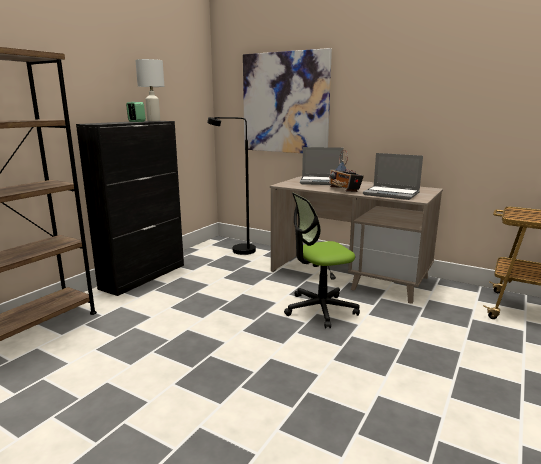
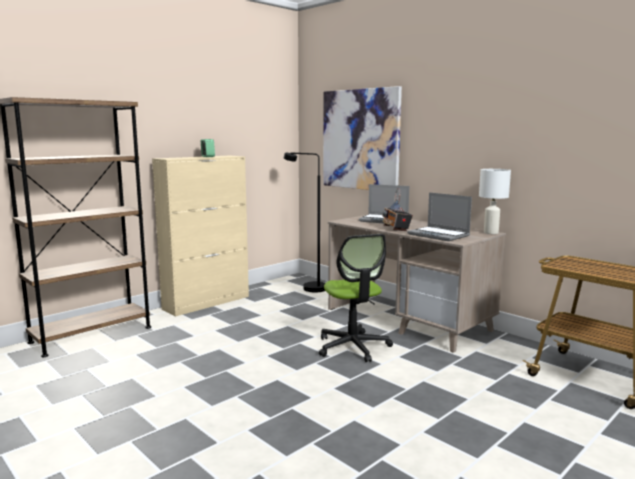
camera: 15 degrees right, 5 degrees down
(144, 276) = (207, 302): black cabinet -> beige cabinet
(153, 121) = (226, 156): white table lamp -> white table lamp (491, 233)
(320, 309) = (353, 347): office chair -> office chair turned 105 degrees counterclockwise

